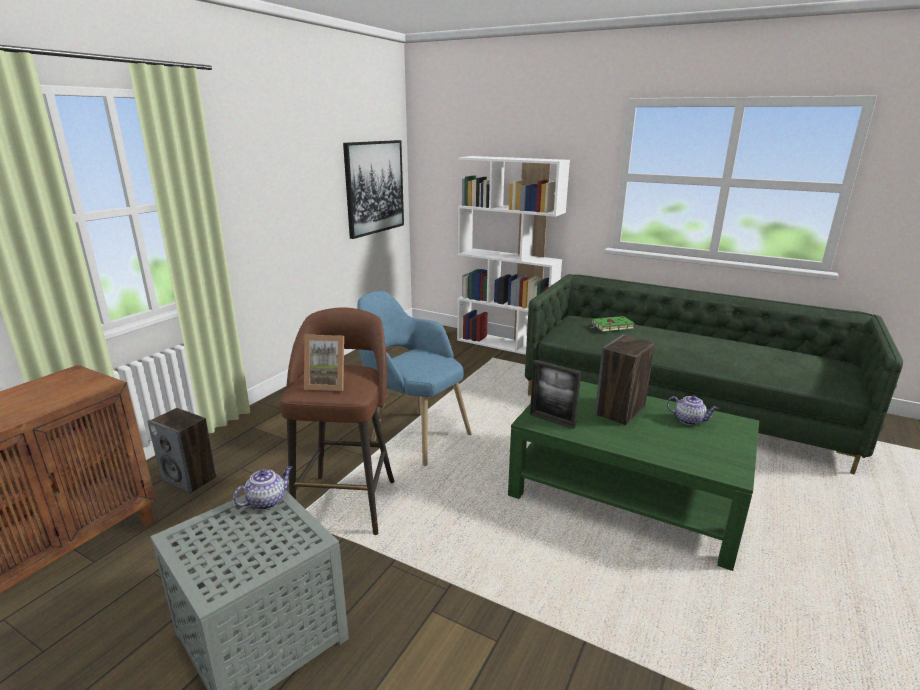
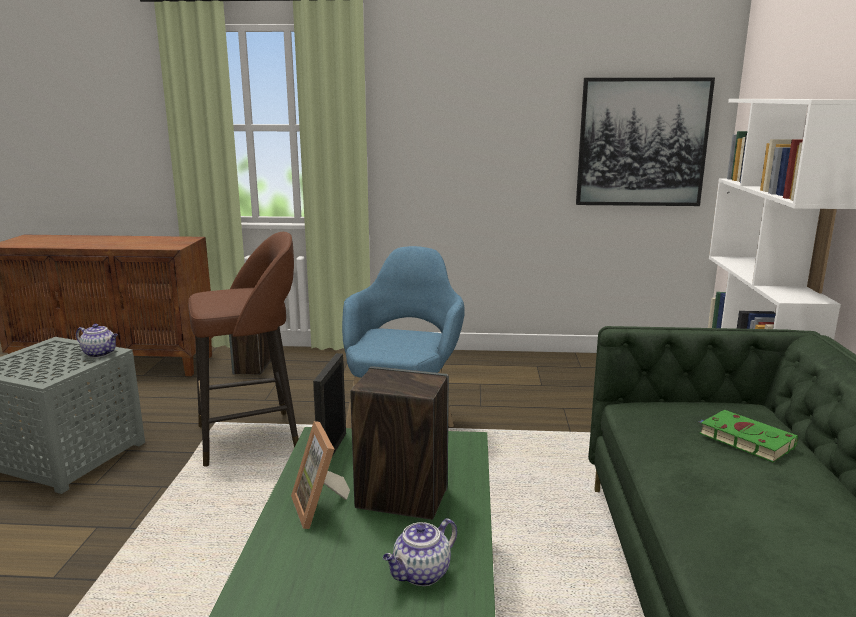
camera: 65 degrees right, 5 degrees down
(327, 384) = (221, 295): picture frame -> picture frame (322, 507)
(689, 420) = (421, 574): teapot -> teapot turned 45 degrees clockwise

